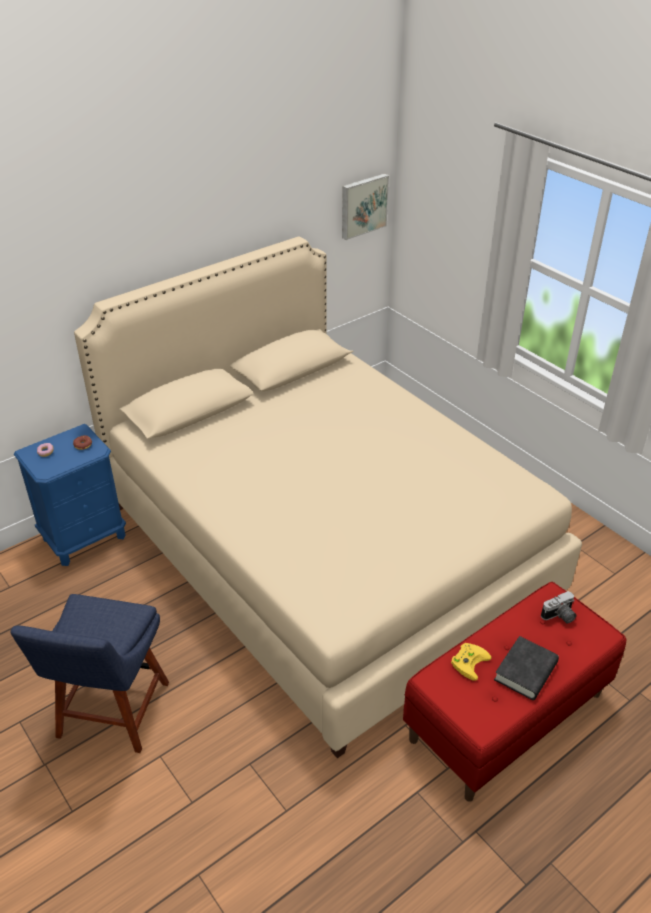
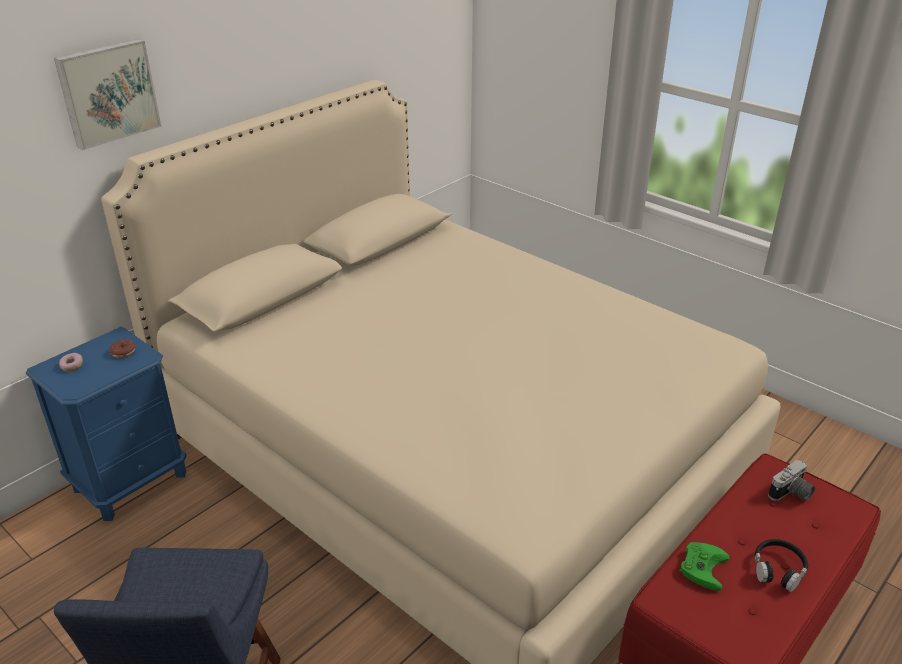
camera: 10 degrees left, 5 degrees down
(363, 205) = (441, 46): picture -> picture (107, 92)
(469, 661) = (701, 566): yellow game controller -> green game controller
(525, 671) = (778, 569): black book -> black headphones

